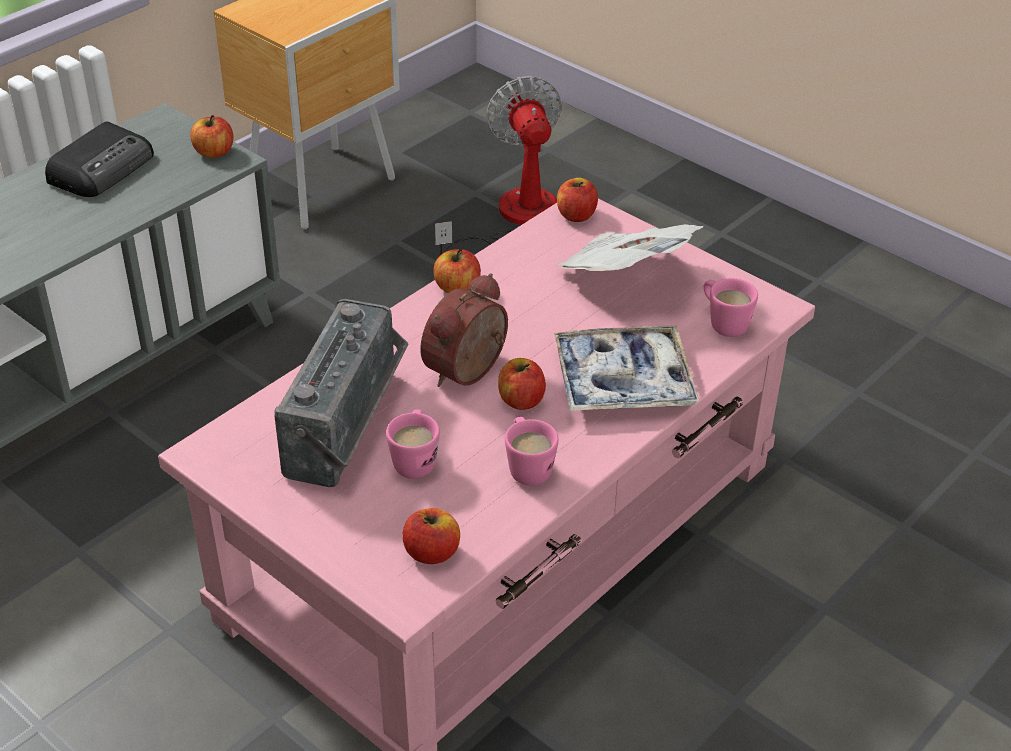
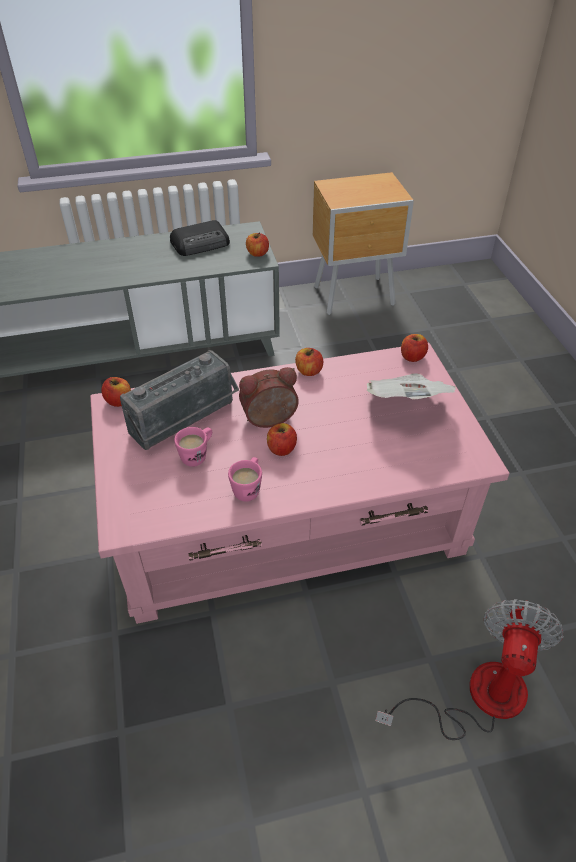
camera: 35 degrees right, 5 degrees up
(431, 552) = (156, 510): apple -> apple (119, 401)
(514, 219) = (439, 350): fan -> fan (477, 697)
(623, 381) = (347, 464): tray -> none
(723, 323) = (439, 457): pink mug -> none

